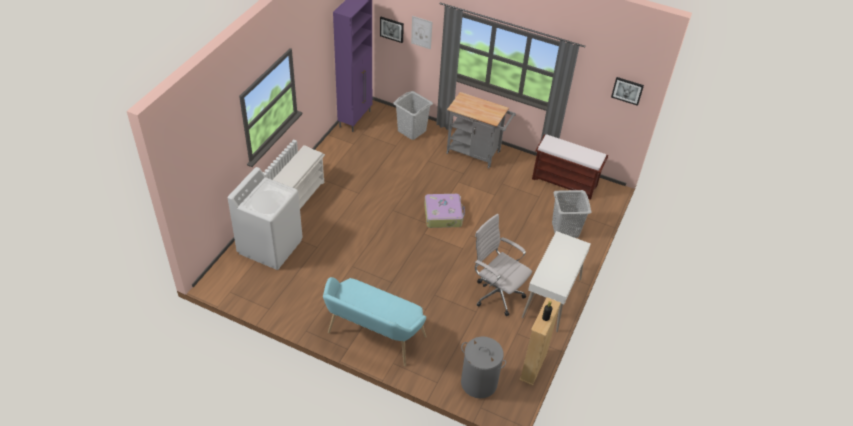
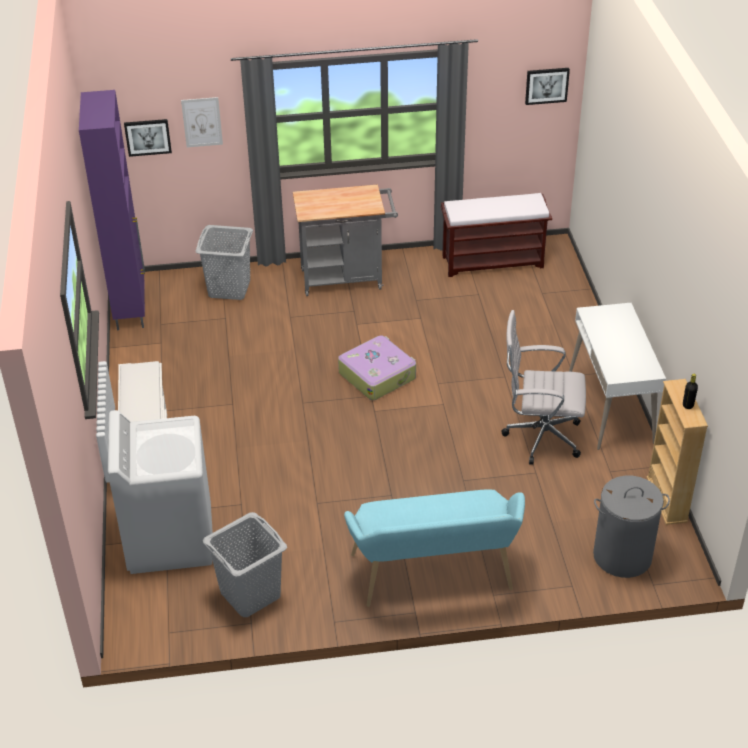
camera: 30 degrees left, 5 degrees down
(565, 229) = (547, 317): grey laundry basket -> grey laundry basket (249, 594)

